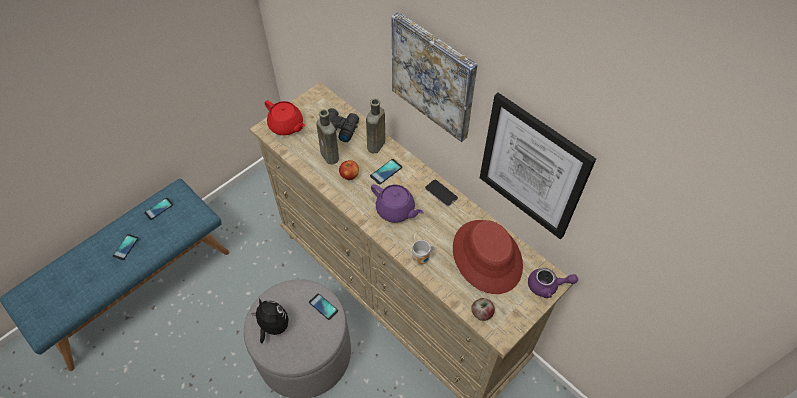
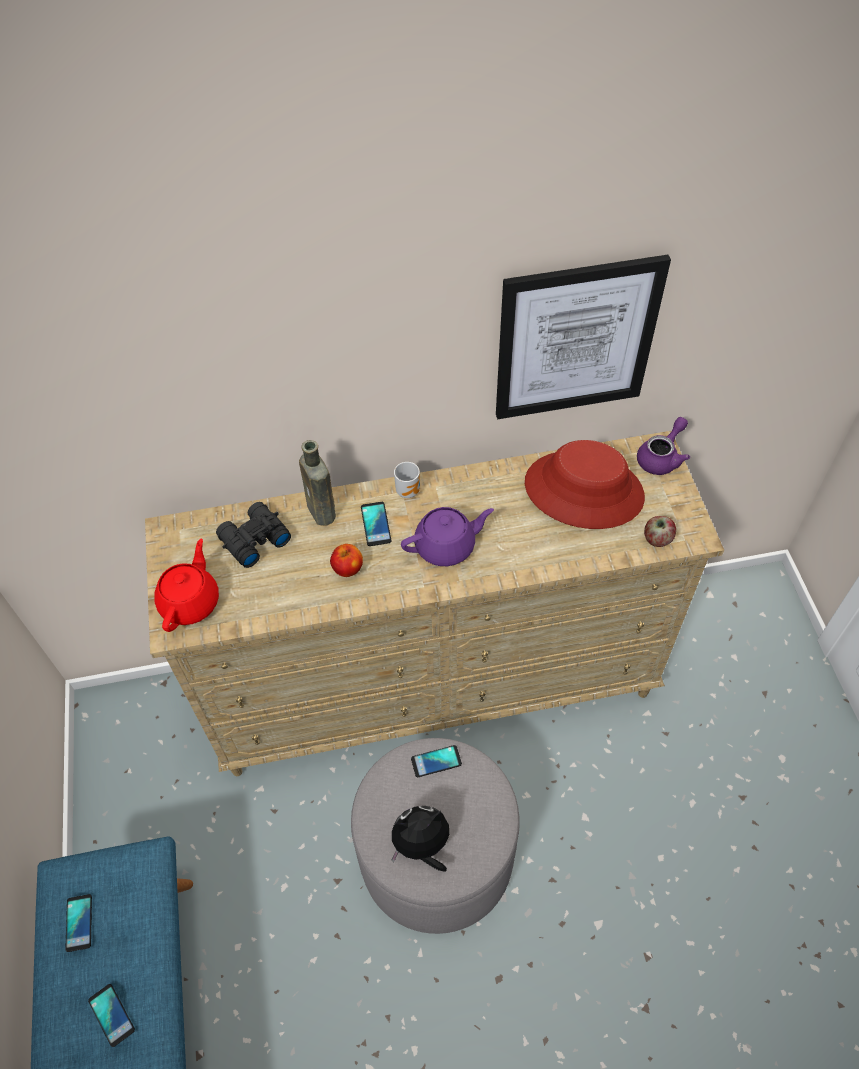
camera: 55 degrees left, 0 degrees up
(286, 126) = (191, 601): red teapot -> red teapot turned 60 degrees counterclockwise
(330, 157) = (296, 575): brown bottle -> none
(422, 259) = (541, 558): mug -> mug (409, 490)
(434, 76) = (383, 339): picture -> none
(441, 193) = (457, 484): phone -> none

